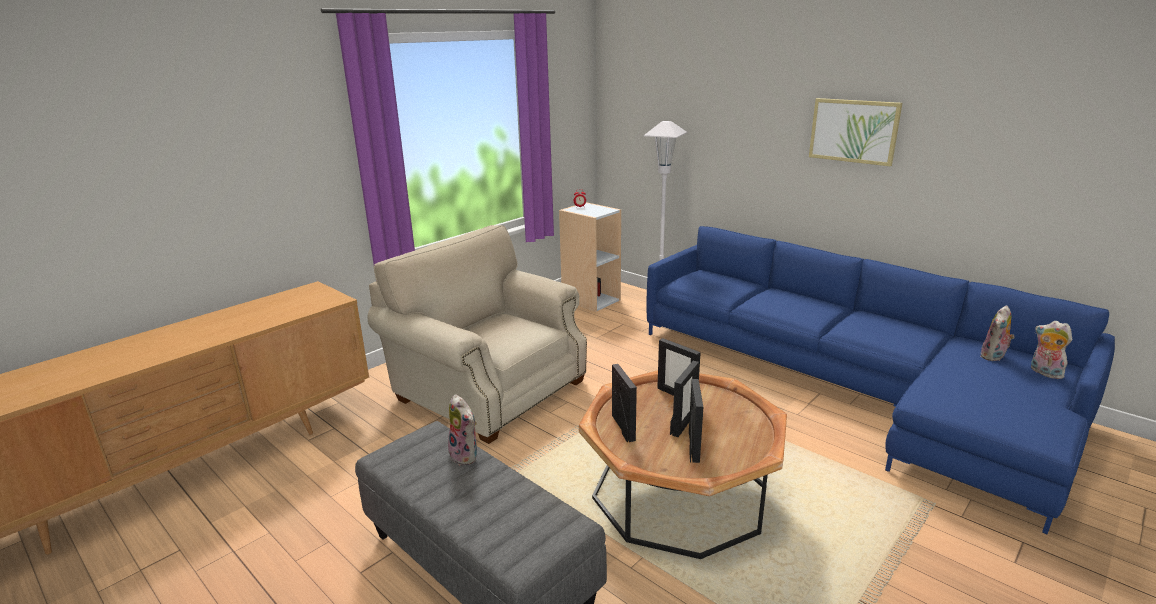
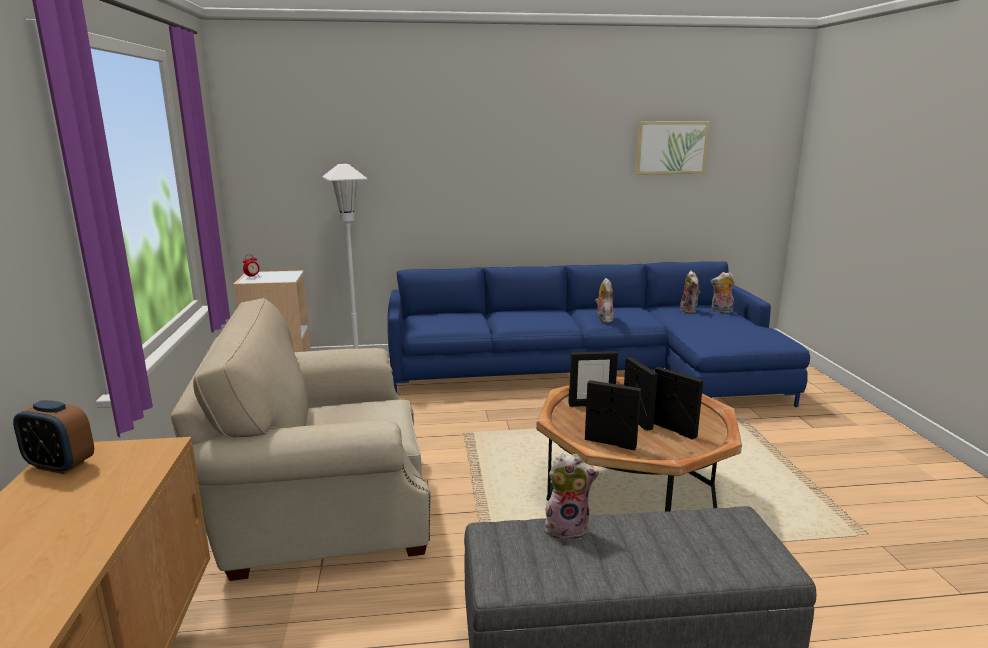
camera: 50 degrees left, 5 degrees down
(300, 292) = (60, 465): none -> alarm clock
(853, 131) = (532, 157): picture -> picture (671, 147)
(859, 329) = (603, 319): none -> plush toy

